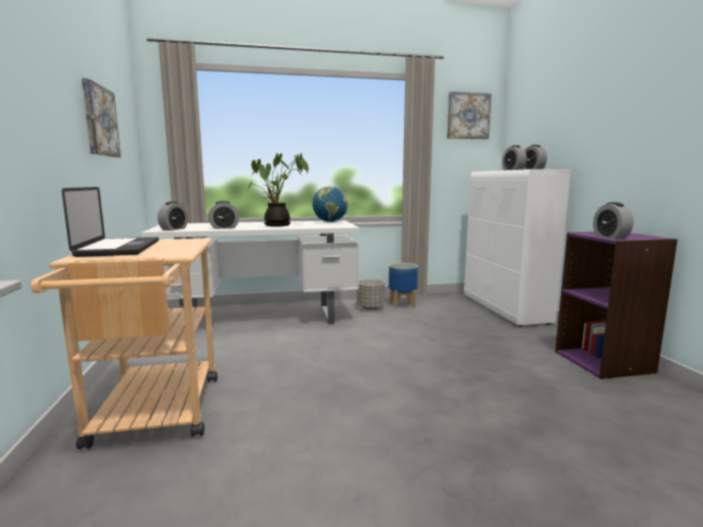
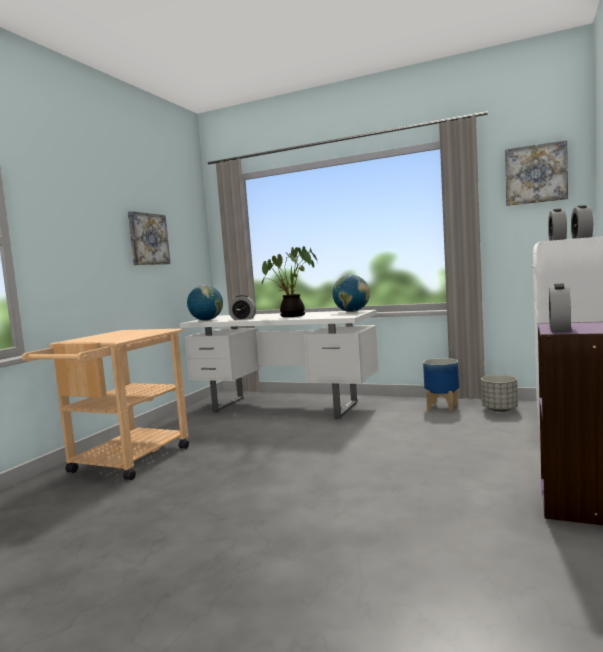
camera: 35 degrees right, 5 degrees down
(119, 248) = (106, 335): laptop -> none
(174, 229) = (206, 320): alarm clock -> globe
(370, 307) = (400, 407): grey planter -> grey planter (499, 409)

